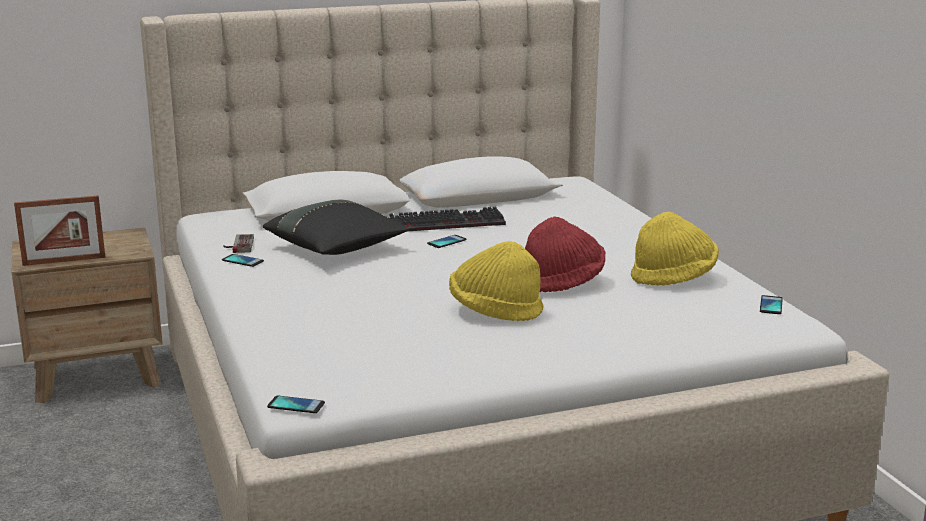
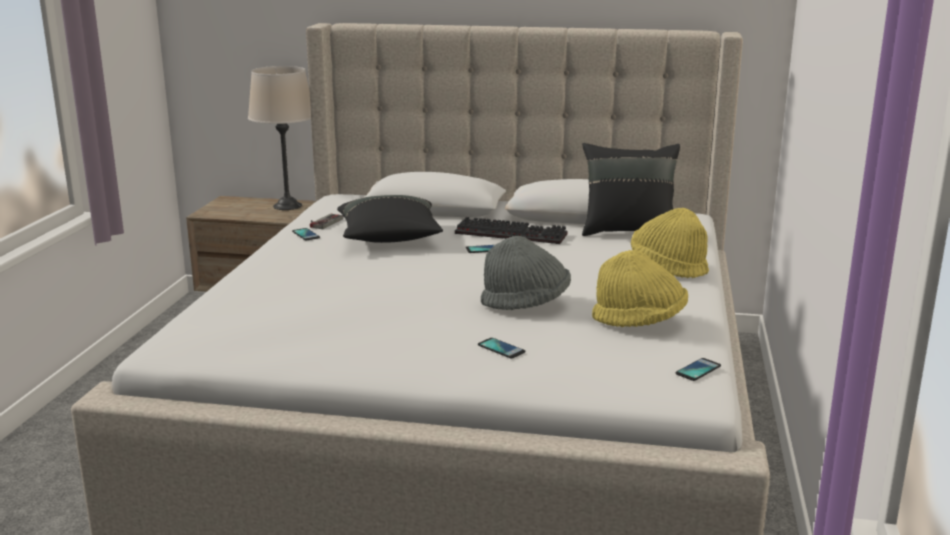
camera: 30 degrees right, 0 degrees up
(64, 261) = (228, 215): picture frame -> none
(119, 238) = (287, 206): none -> beige table lamp
(296, 405) = (155, 354): phone -> phone (501, 349)
(495, 311) = (426, 315): yellow hat -> yellow hat (668, 267)
(544, 202) = (627, 231): none -> black pillow
(562, 283) = (526, 304): red hat -> grey hat

